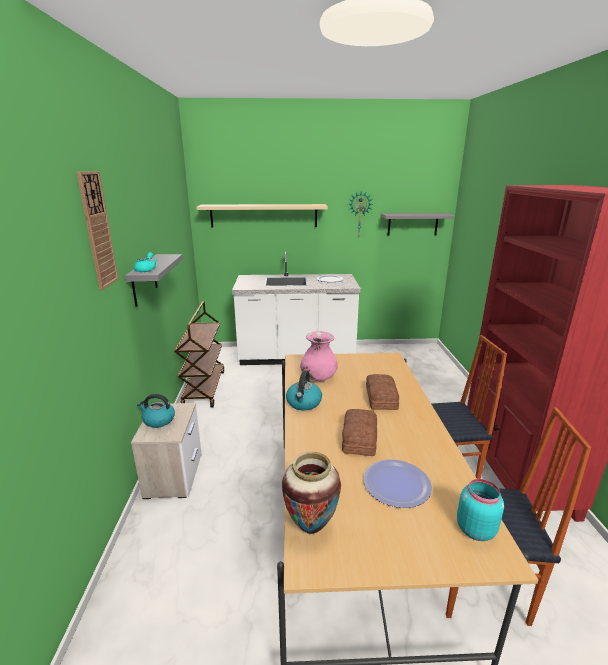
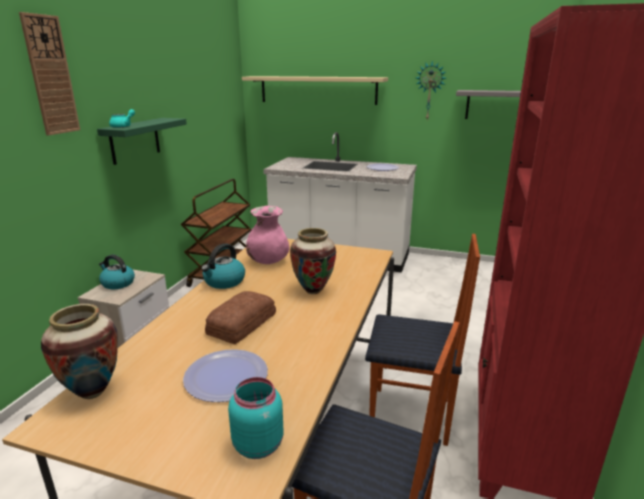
camera: 20 degrees right, 0 degrees up
(144, 280) = (135, 140): grey shelf -> green shelf
(380, 397) = (313, 291): bread -> vase

